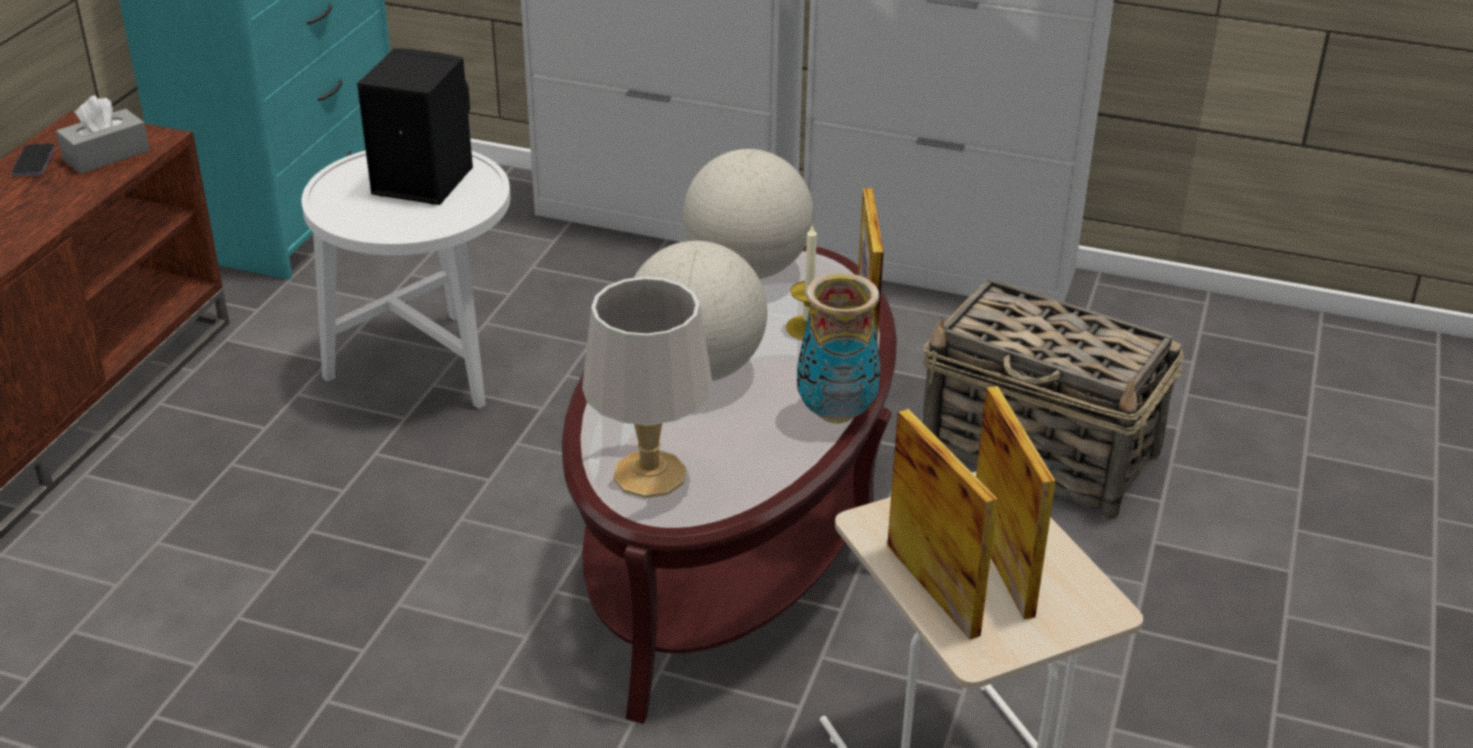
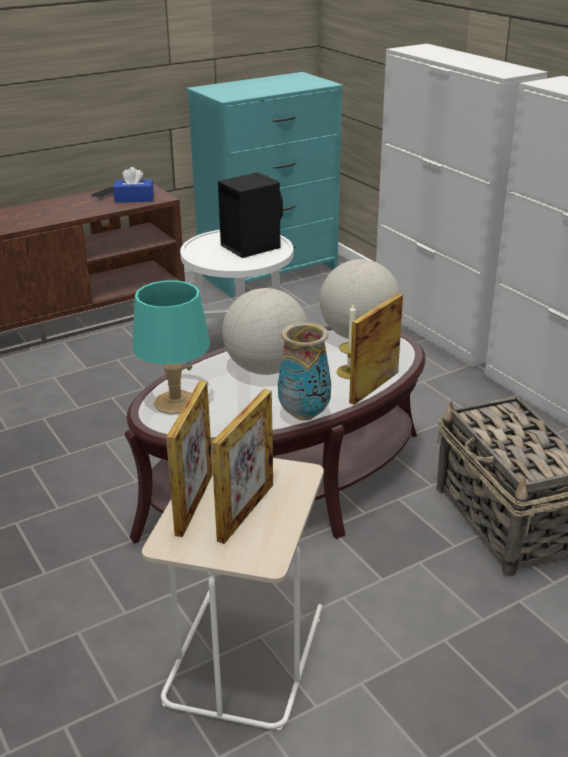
camera: 40 degrees right, 5 degrees down
(106, 155) = (134, 198): grey tissue box -> blue tissue box
(647, 474) = (175, 402): grey table lamp -> turquoise table lamp

